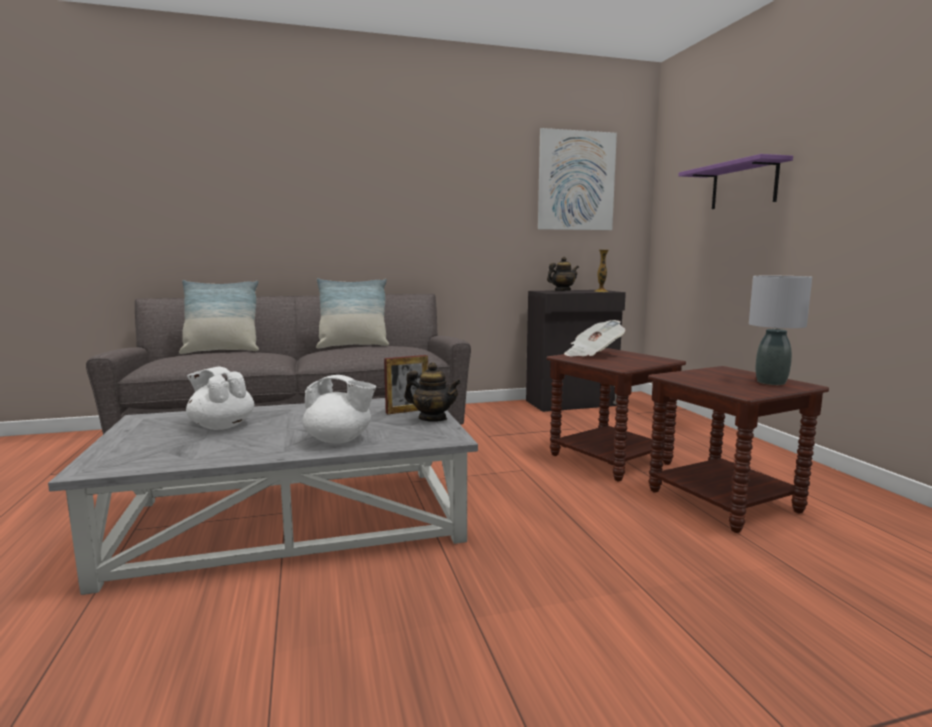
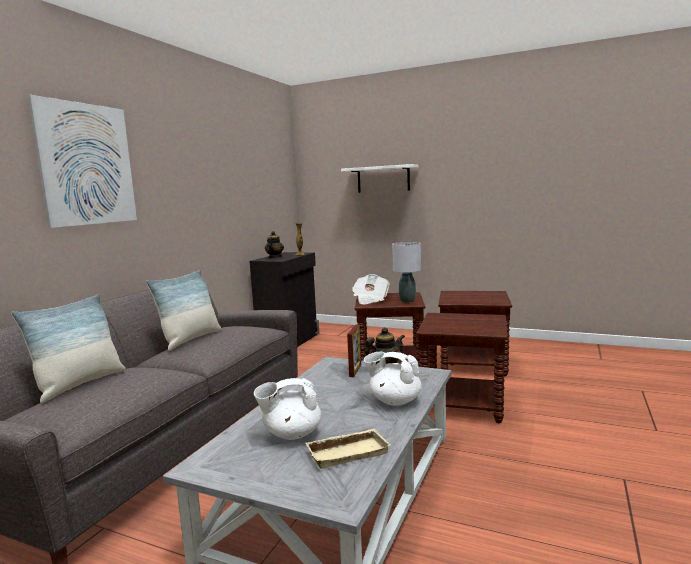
camera: 50 degrees left, 0 degrees up
(195, 450) = (348, 452): none -> beige tray
(339, 440) = (394, 401): white teapot -> white teapot turned 120 degrees counterclockwise
(576, 181) = (262, 171): picture -> picture (87, 164)
(578, 528) = (463, 405): none -> brown side table
(744, 185) = (383, 179): purple shelf -> white shelf
(770, 382) = (486, 294): grey table lamp -> grey table lamp (407, 301)

